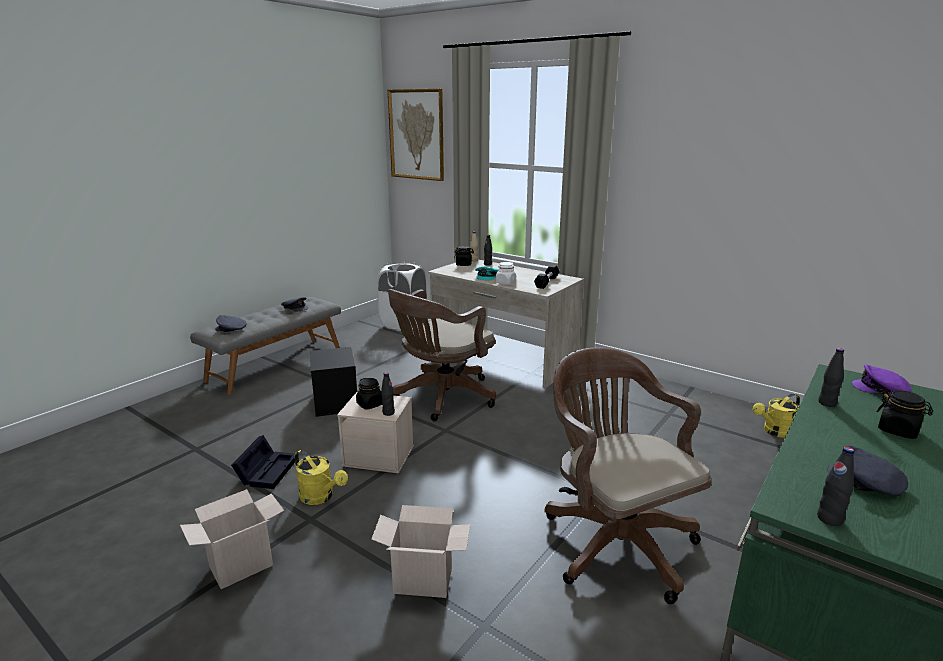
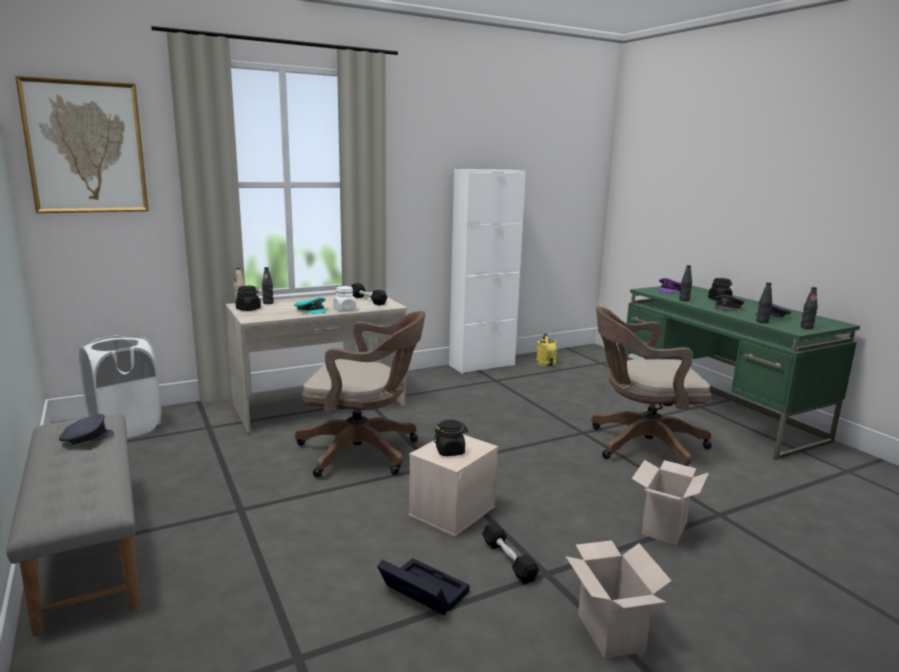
camera: 65 degrees left, 5 degrees down
(231, 329) = (88, 497): grey cap -> grey cap (727, 308)
(321, 497) = (508, 560): yellow watering can -> black dumbbell
(336, 402) = (295, 515): black storage box -> none
(388, 413) = (478, 446): black bottle -> black bottle (762, 322)
(441, 398) = (364, 452): brown office chair -> brown office chair turned 60 degrees counterclockwise
(699, 397) = (482, 365): none -> white cabinet

